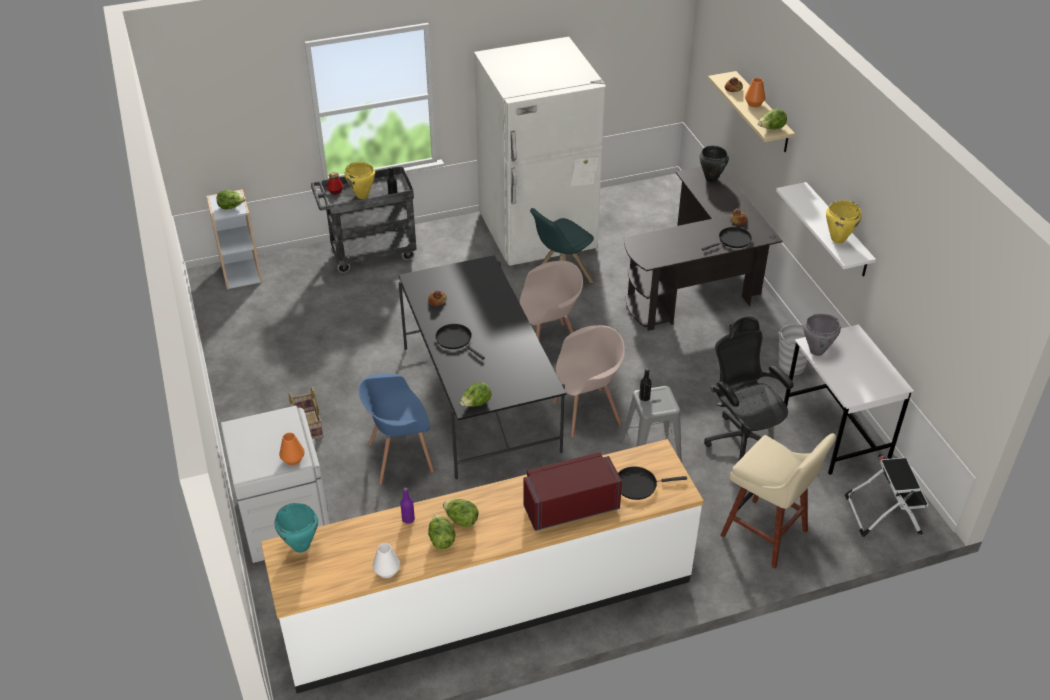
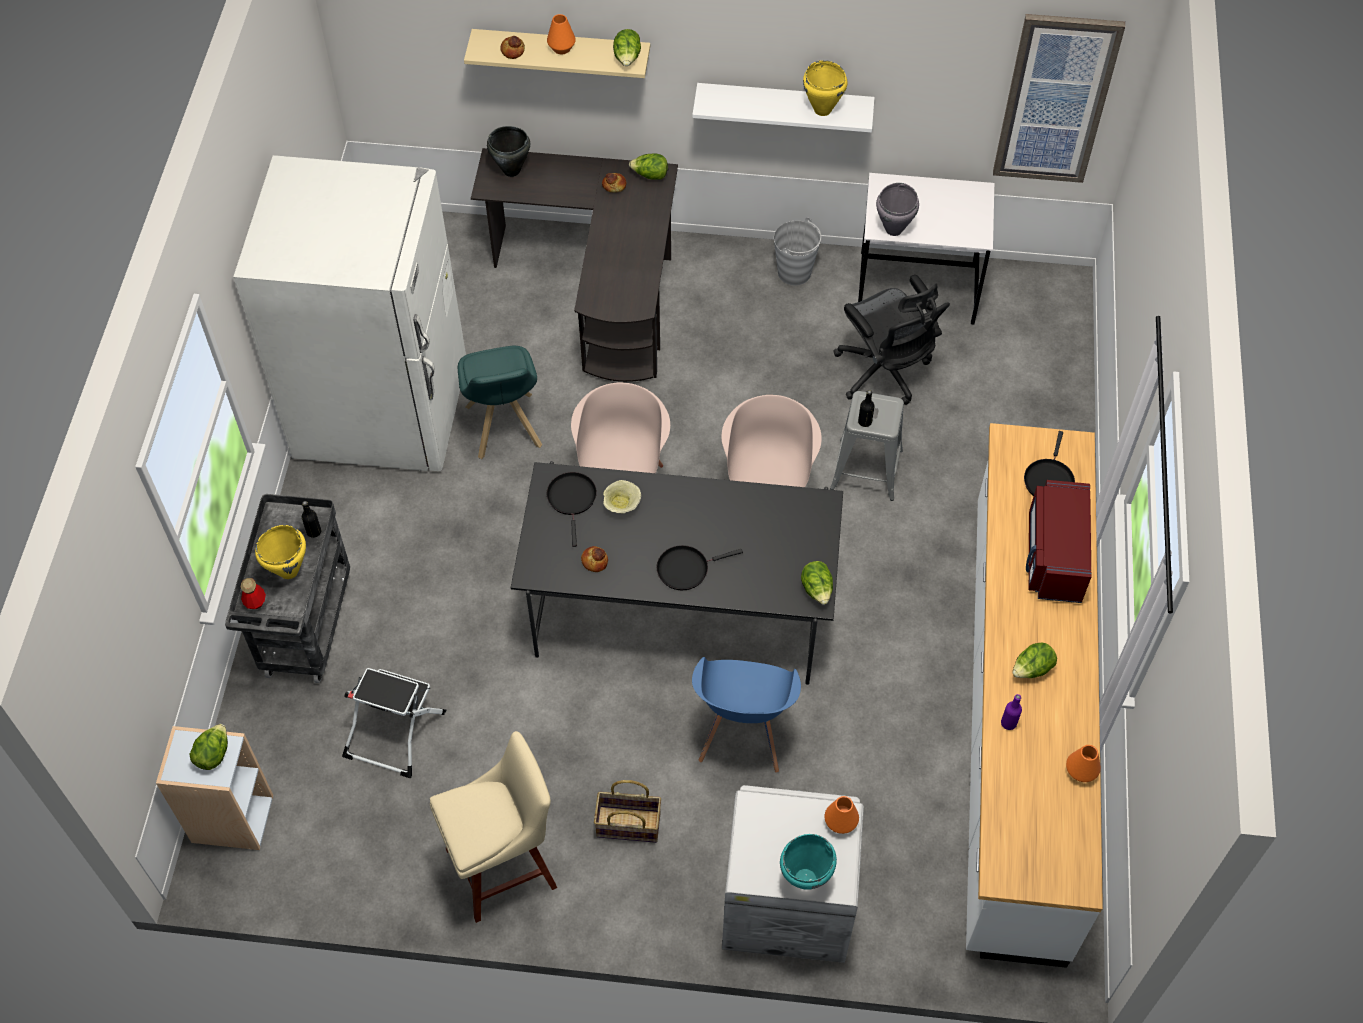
camera: 65 degrees left, 15 degrees up
(301, 546) = (1006, 852): turquoise cooking pot -> turquoise cooking pot (806, 879)
(387, 571) = (1080, 771): white vase -> orange vase
(441, 539) = (1054, 700): lettuce -> lettuce (650, 175)
(486, 299) = (622, 505): none -> beige bowl
(732, 240) = (649, 209): black frying pan -> black frying pan (572, 499)
(742, 439) = (884, 374): office chair -> office chair turned 120 degrees counterclockwise
(766, 534) = (1030, 420): beige stool -> beige stool (504, 867)
(884, 512) = (1044, 306): step ladder -> step ladder (393, 730)
(961, 340) = (1055, 99): none -> picture

